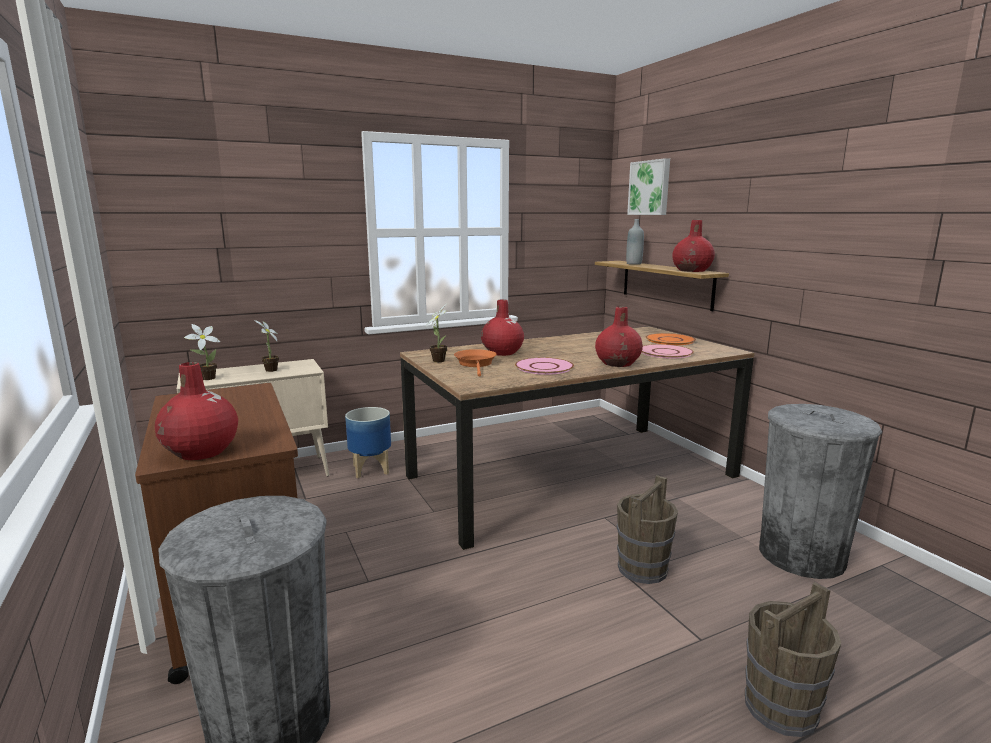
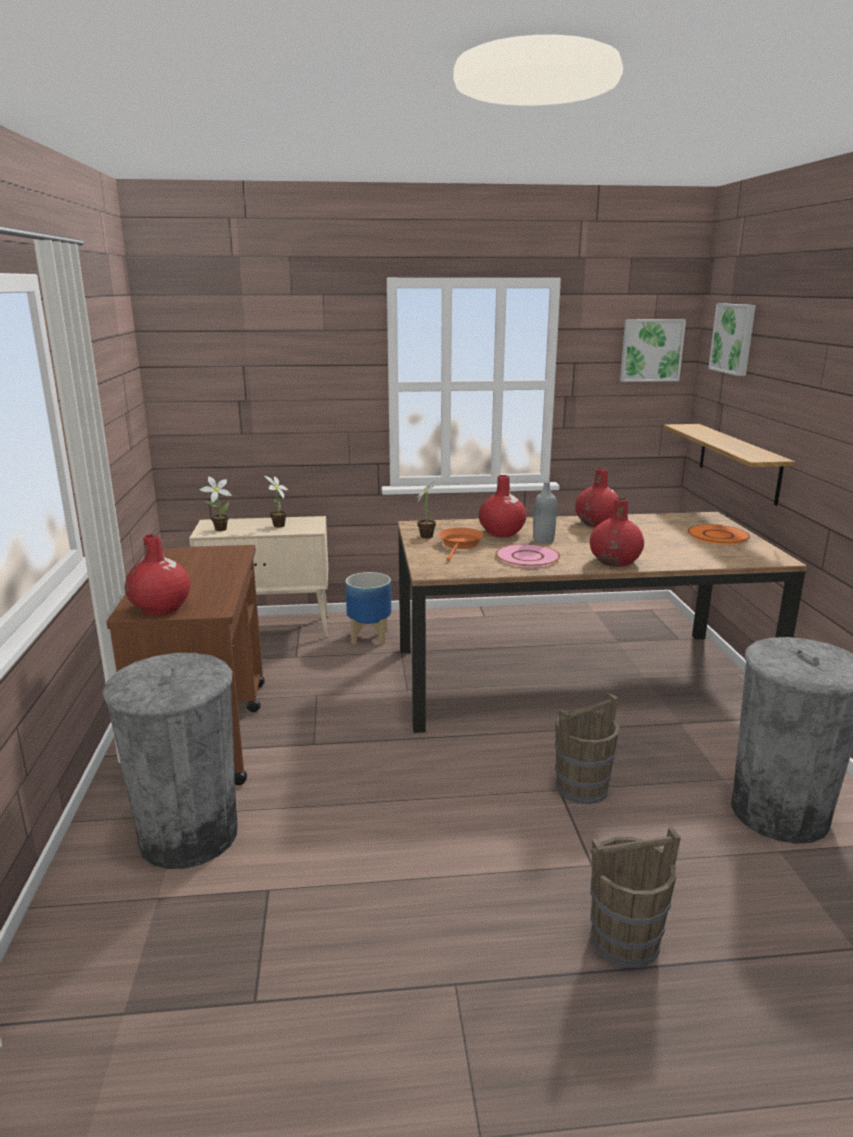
camera: 20 degrees right, 5 degrees up
(578, 203) = (651, 350): none -> picture
(634, 264) = (704, 433): grey bottle -> grey bottle (543, 541)
(666, 352) = (690, 553): pink plate -> none
(692, 270) = (753, 453): red vase -> red vase (597, 524)

